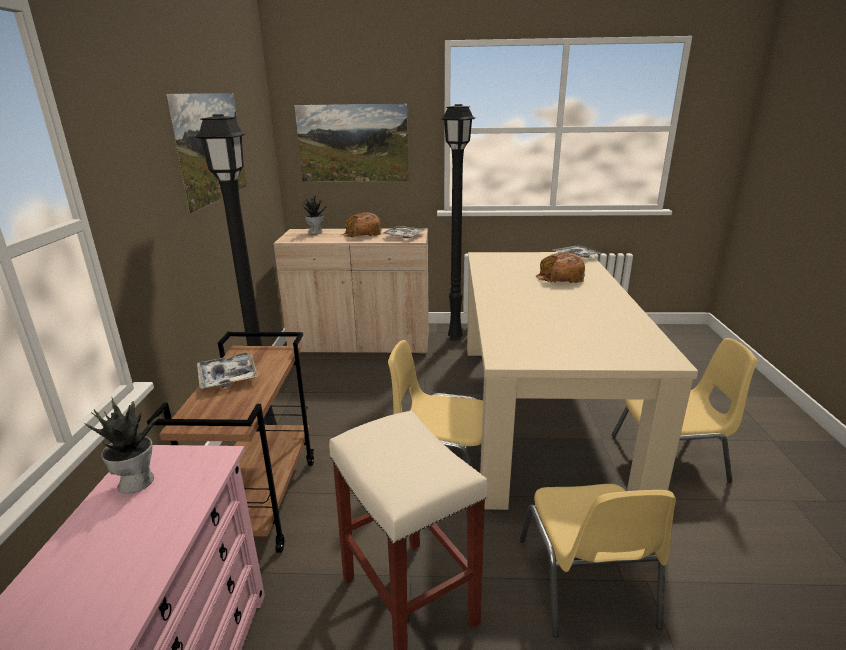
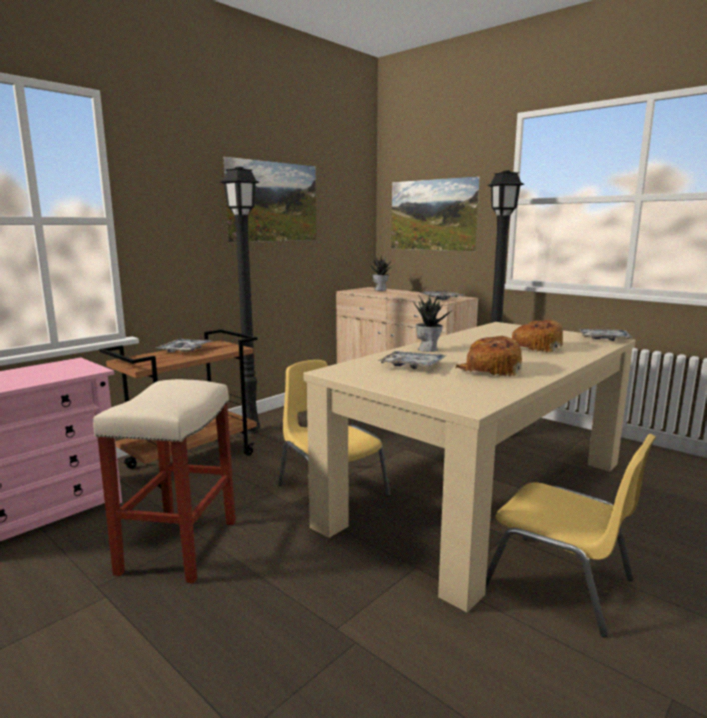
camera: 40 degrees right, 10 degrees down
(137, 481) = (51, 367): potted plant -> potted plant (428, 349)
(361, 234) = (411, 294): bread -> bread (487, 369)
(540, 328) = (412, 366): none -> tray
(586, 583) = (304, 611): yellow chair -> none

